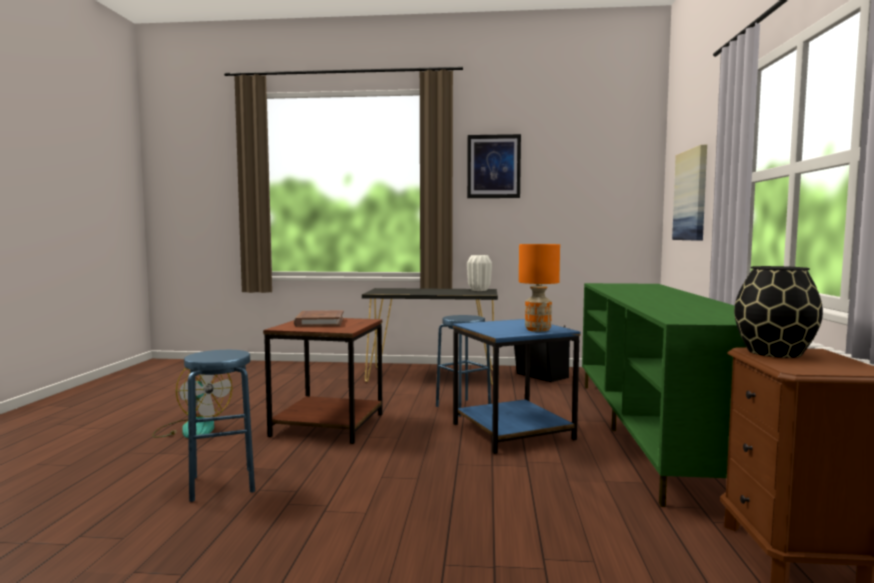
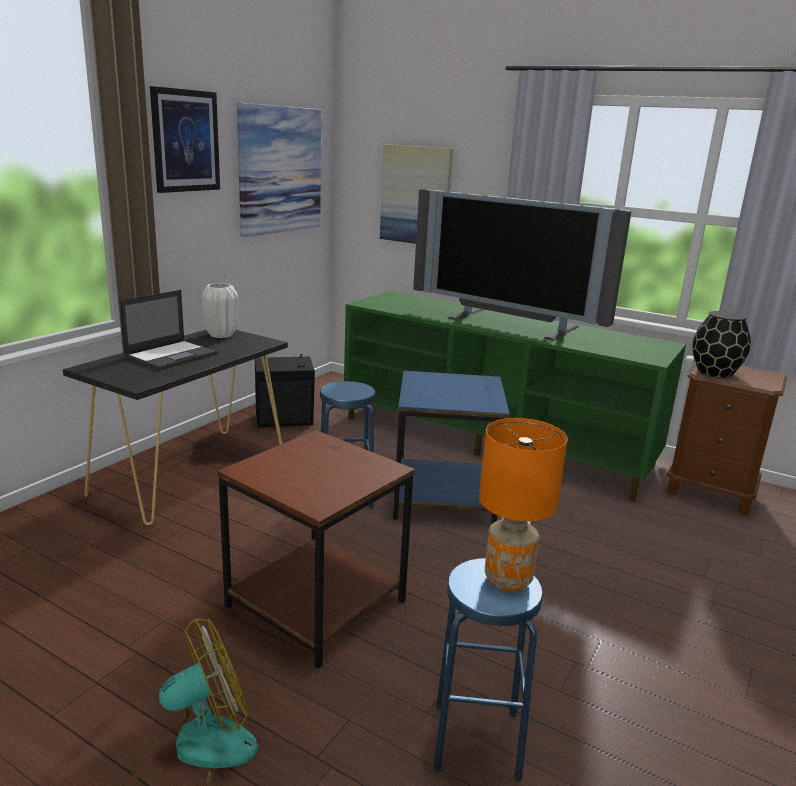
camera: 65 degrees left, 15 degrees up
(319, 322) = (296, 470): brown book -> none
(426, 290) = (172, 355): none -> laptop
(538, 330) = (480, 387): orange table lamp -> orange table lamp (509, 580)
(588, 186) = (280, 170): none -> picture
(656, 298) = (508, 324): none -> television

